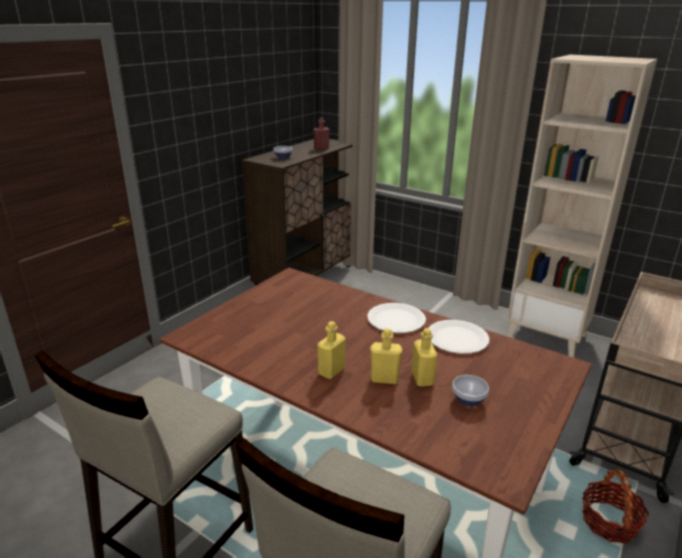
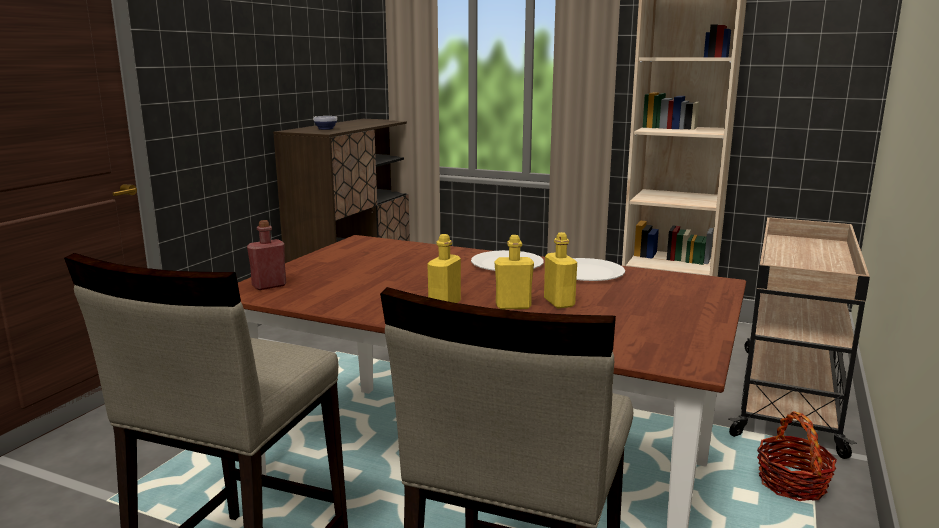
camera: 10 degrees left, 10 degrees down
(321, 148) = (370, 123): red bottle -> red bottle (269, 286)
(468, 400) = (621, 314): bowl -> none

